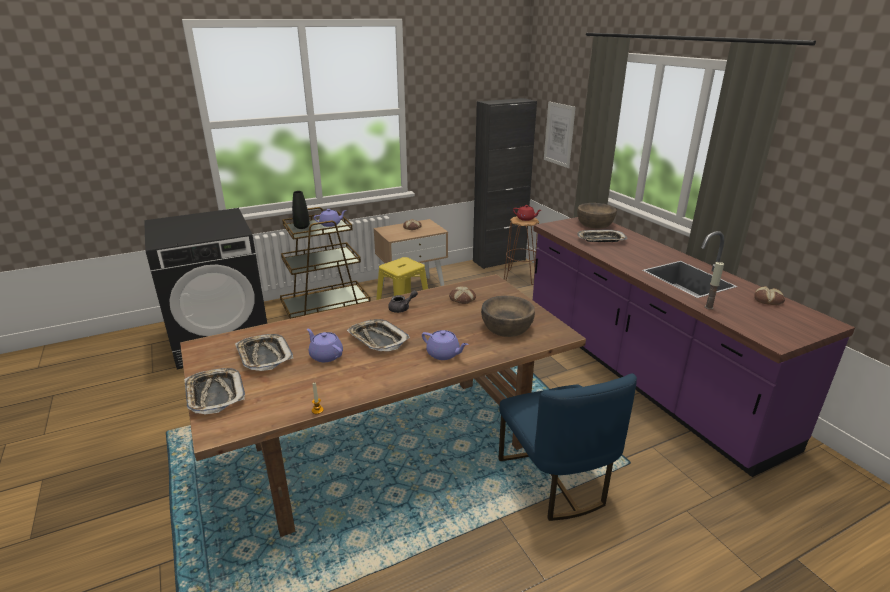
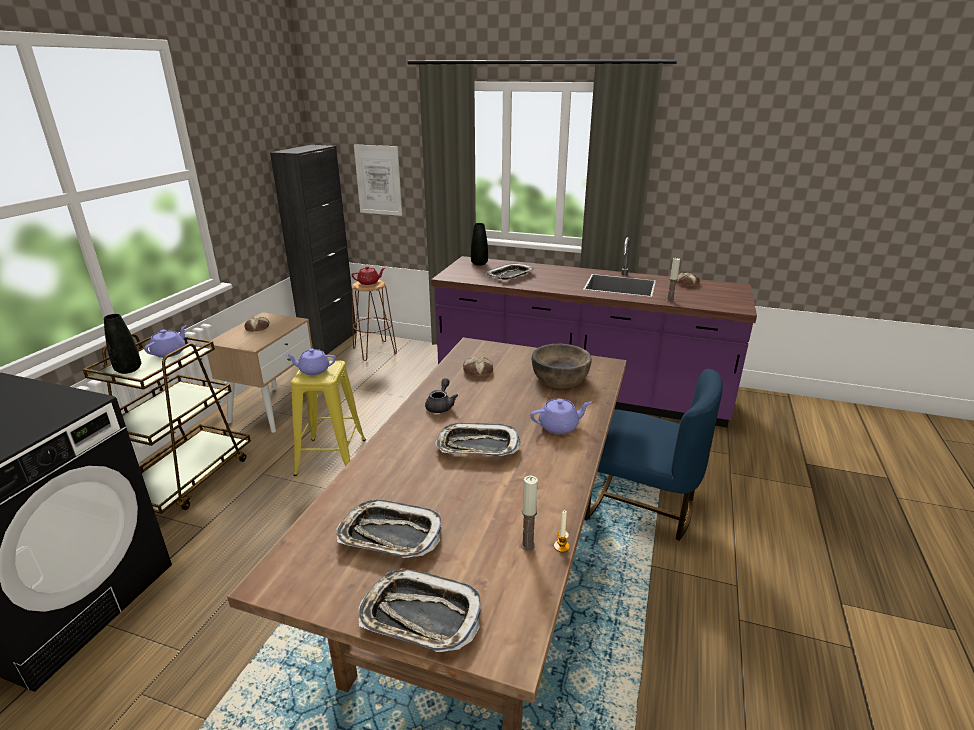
camera: 45 degrees left, 0 degrees up
(305, 399) = (527, 545): none -> candle
(325, 355) = (458, 491): purple teapot -> purple teapot (313, 370)
(594, 223) = (479, 263): brown bowl -> black vase

